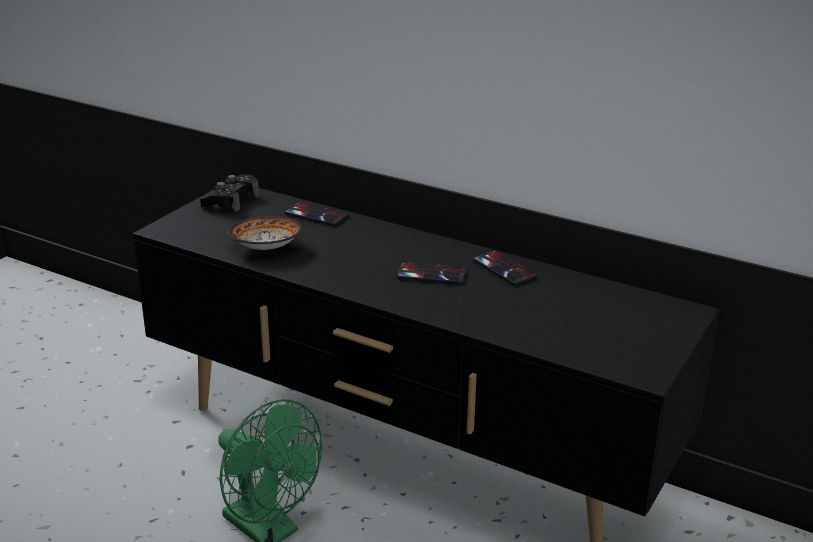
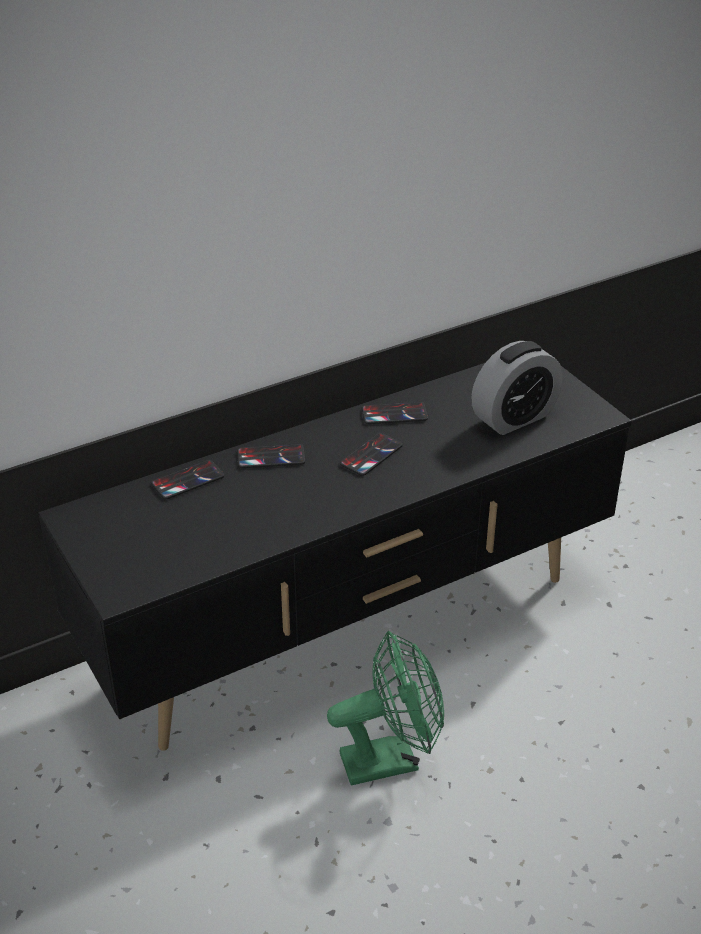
camera: 60 degrees left, 10 degrees up
(231, 200) = (95, 526): black game controller -> none
(264, 247) = (229, 535): bowl -> none
(380, 235) = (271, 457): none -> phone
(576, 326) = (514, 418): none -> alarm clock

